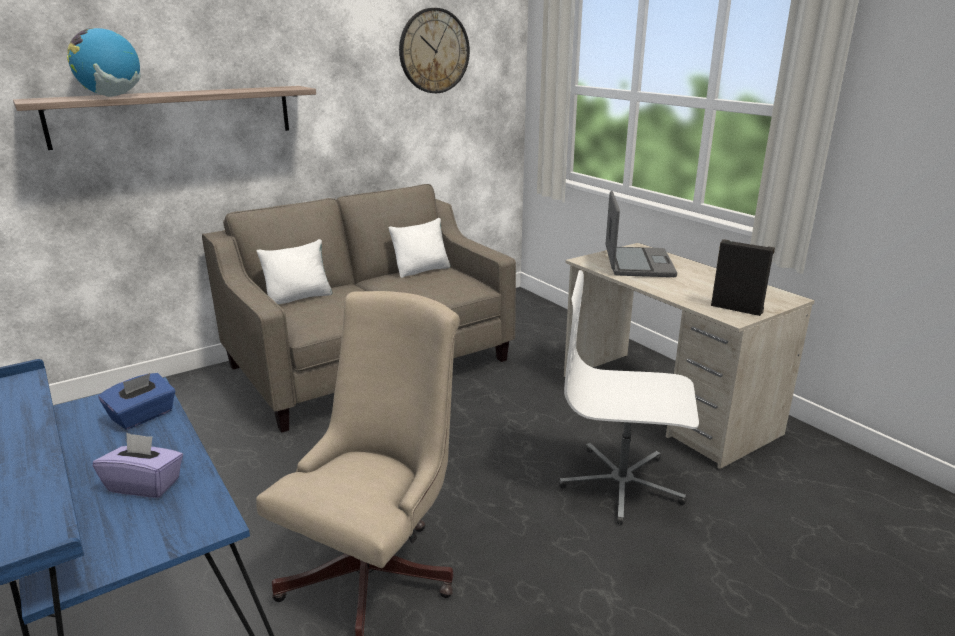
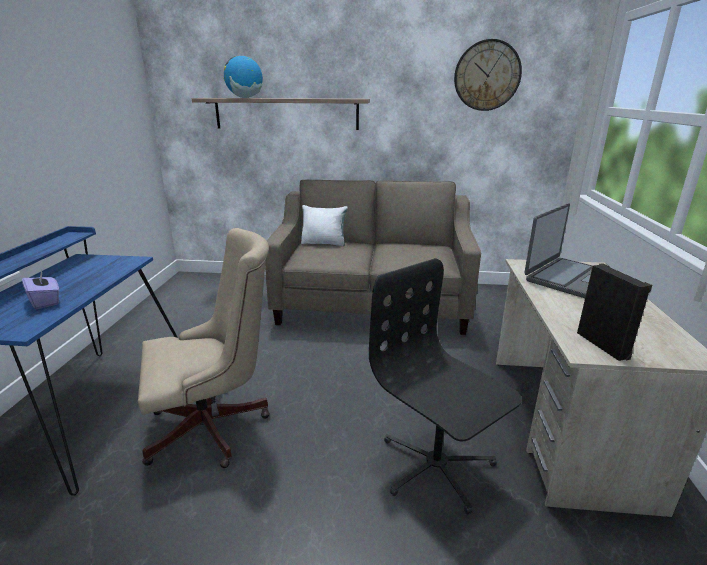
camera: 40 degrees right, 0 degrees up
(143, 416) = (108, 271): blue tissue box -> none
(422, 270) = (422, 246): white pillow -> none
(622, 484) = (435, 466): white office chair -> black office chair

